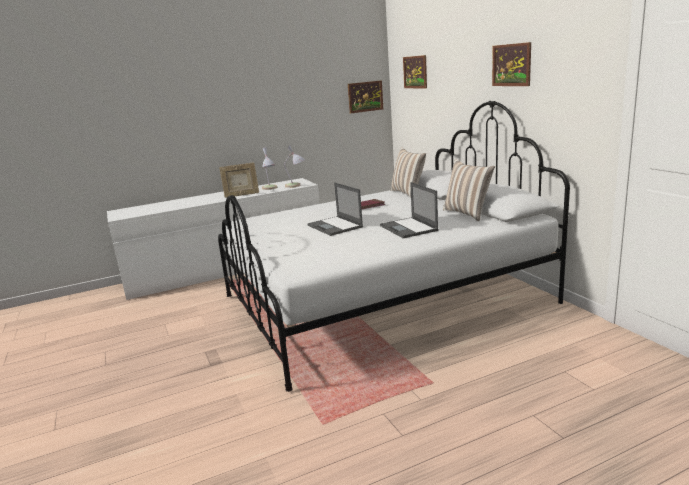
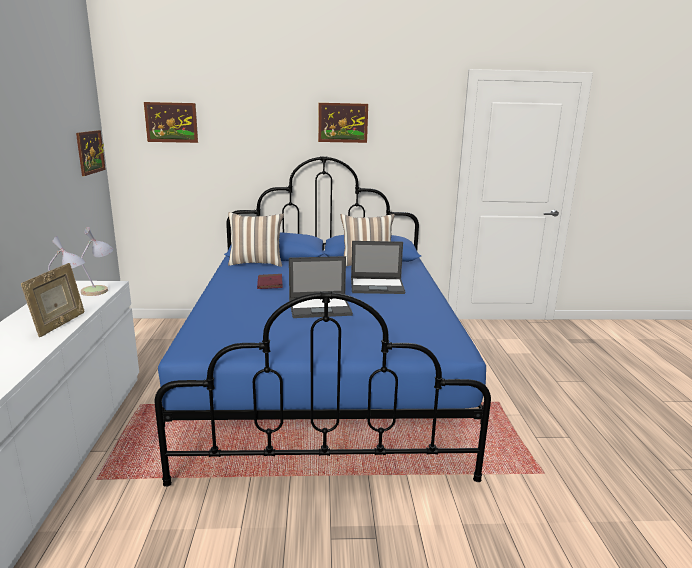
camera: 70 degrees left, 0 degrees up
(383, 300) = (324, 380): white bed -> blue bed

